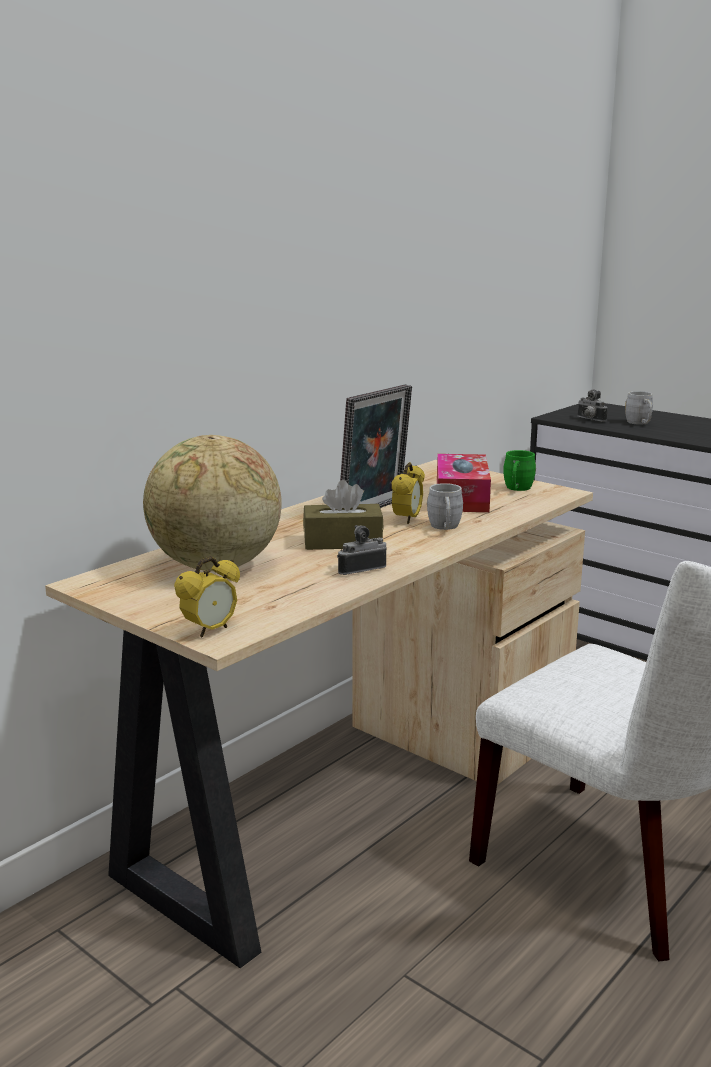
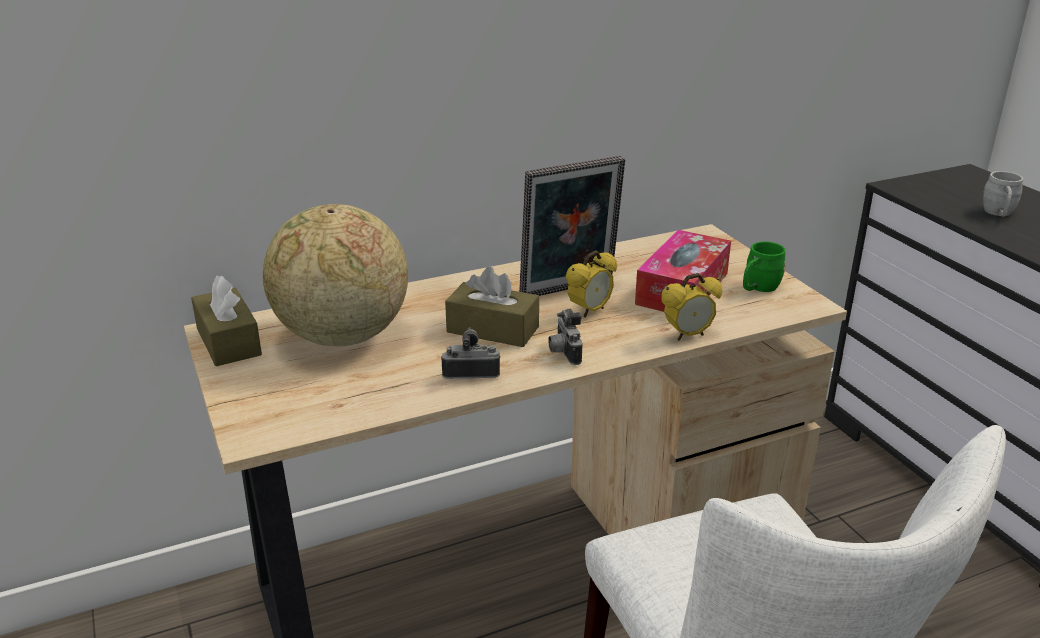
camera: 25 degrees right, 10 degrees up
(109, 587) = (228, 341): none -> brown tissue box
(210, 631) = (253, 423): alarm clock -> alarm clock (687, 335)
(445, 528) = (617, 332): grey mug -> none
(589, 420) = (936, 197): camera -> camera (563, 353)

